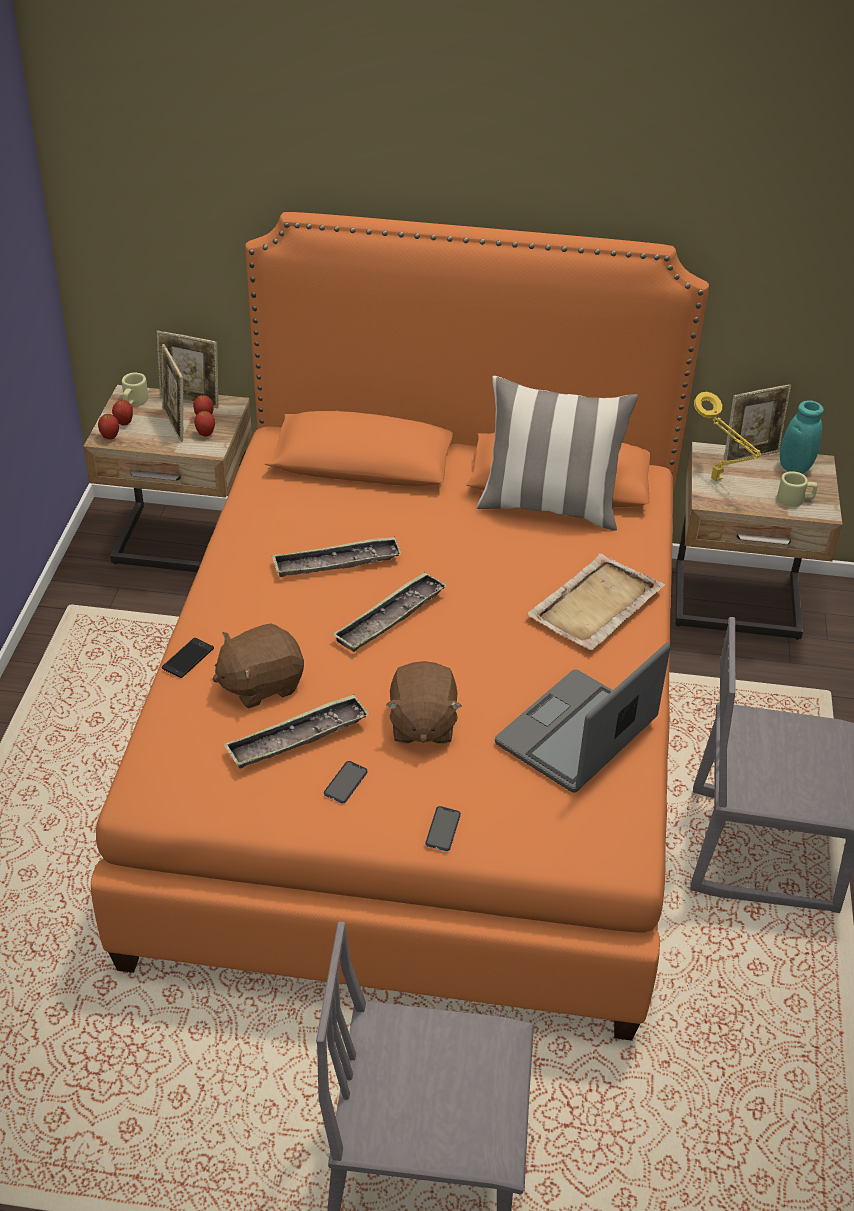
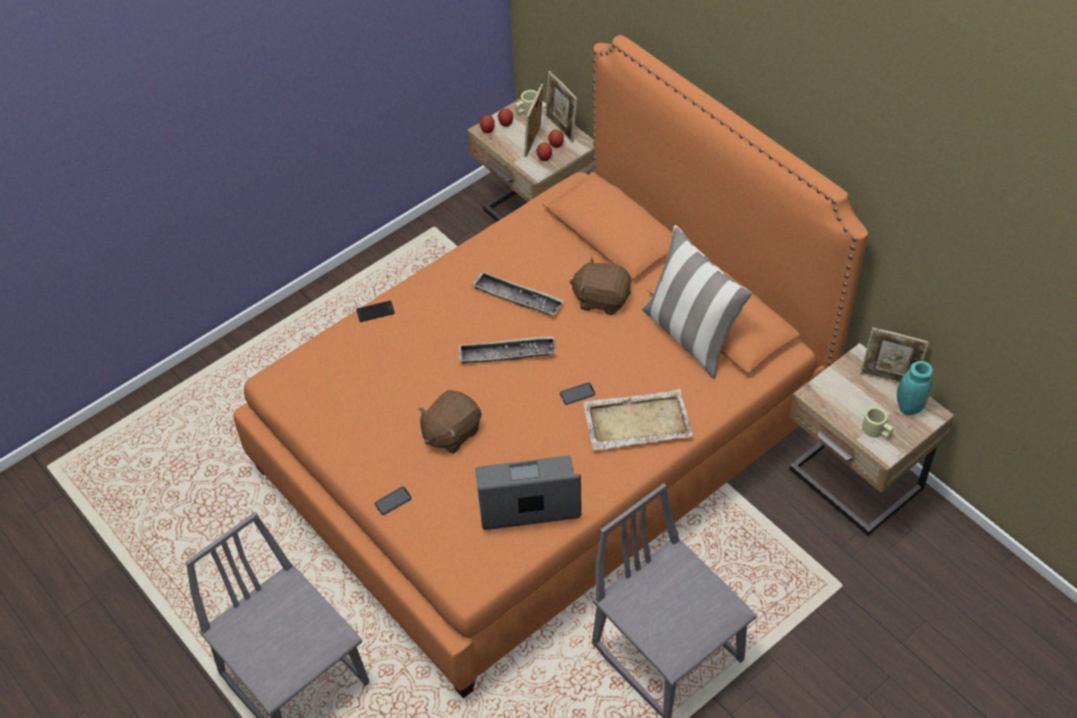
camera: 45 degrees right, 10 degrees up
(260, 684) = (394, 352): brown plush toy -> brown plush toy (601, 299)
(297, 737) = (377, 397): tray -> none
(345, 783) = (374, 440): phone -> phone (577, 394)
(718, 481) = (839, 384): yellow table lamp -> none

